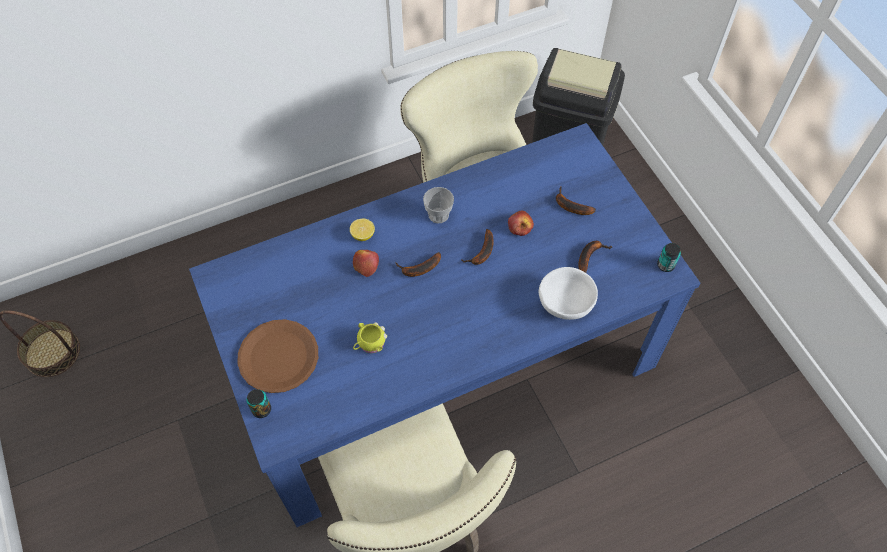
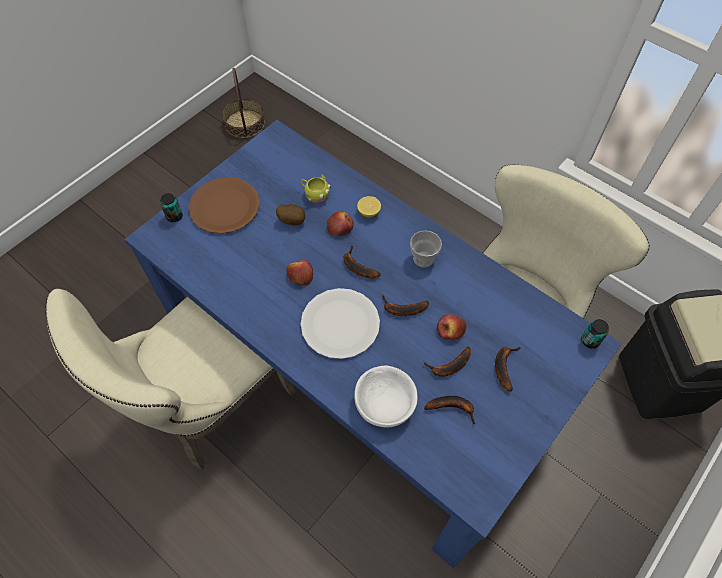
camera: 65 degrees right, 0 degrees up
(333, 302) = (292, 220): none -> potato
(369, 344) = (264, 262): yellow mug -> yellow mug (315, 194)
(402, 318) = (300, 275): none -> apple
(472, 306) = (340, 324): none -> white plate
(553, 243) = (449, 367): none -> banana
(665, 265) = (486, 490): can -> can (590, 341)

